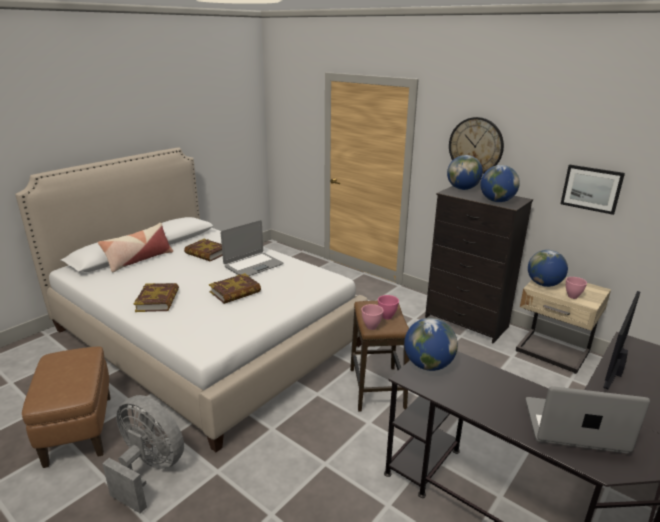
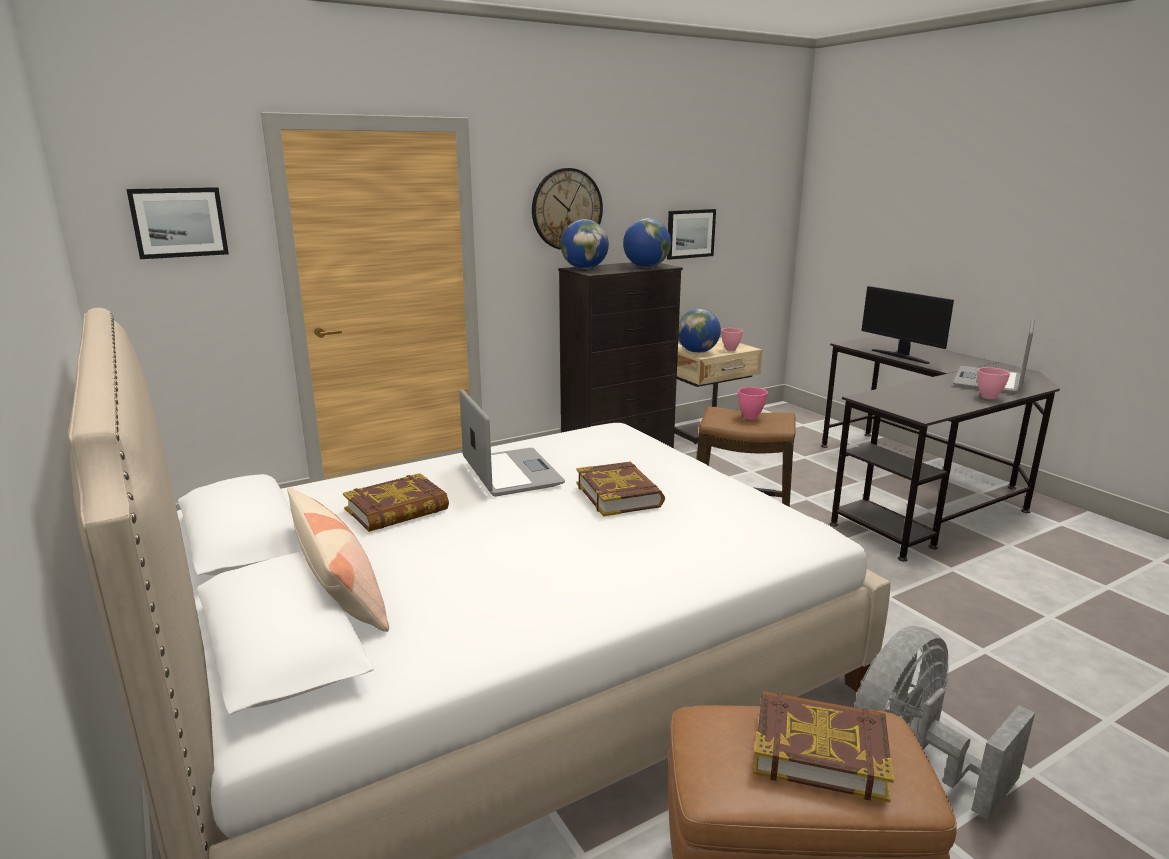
camera: 70 degrees left, 5 degrees down
(158, 301) = (608, 570): book -> book (819, 751)
(294, 118) = (179, 222): none -> picture
(371, 327) = (778, 426): pink bowl -> pink bowl (988, 397)
(428, 365) = (896, 405): globe -> none

